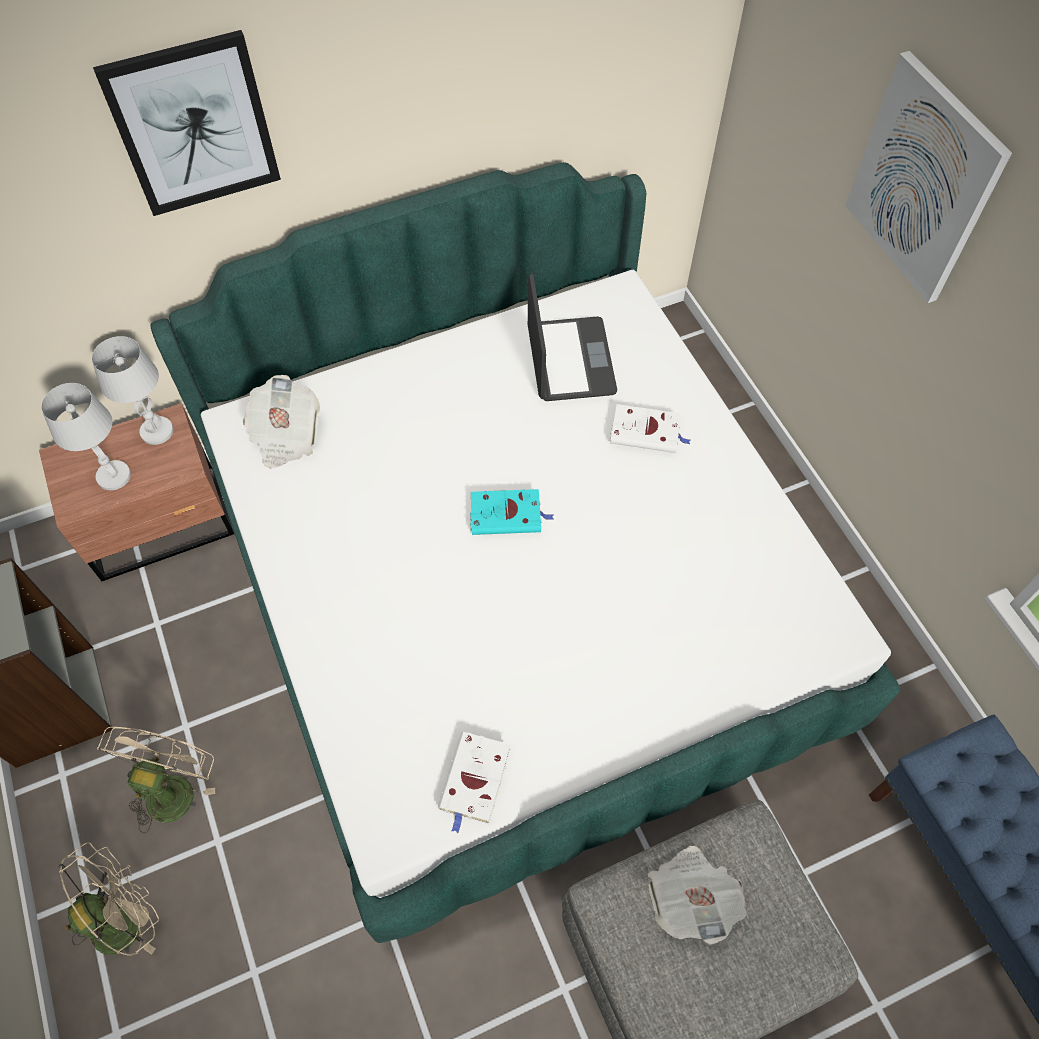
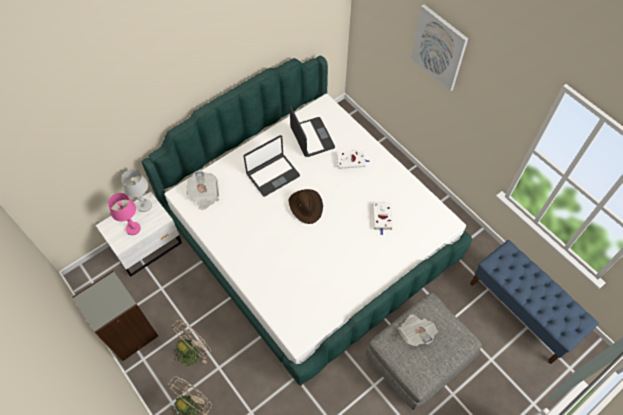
camera: 15 degrees left, 0 degrees up
(114, 476) = (133, 228): white table lamp -> pink table lamp
(161, 524) = (148, 246): brown nightstand -> white nightstand
(172, 787) = (192, 351): beige fan -> beige fan turned 45 degrees clockwise
(193, 125) = (157, 81): picture -> none
(453, 424) = (272, 175): none -> laptop
(474, 782) = (325, 310): white book -> white book (382, 218)
(508, 515) = (306, 206): turquoise book -> brown hat

